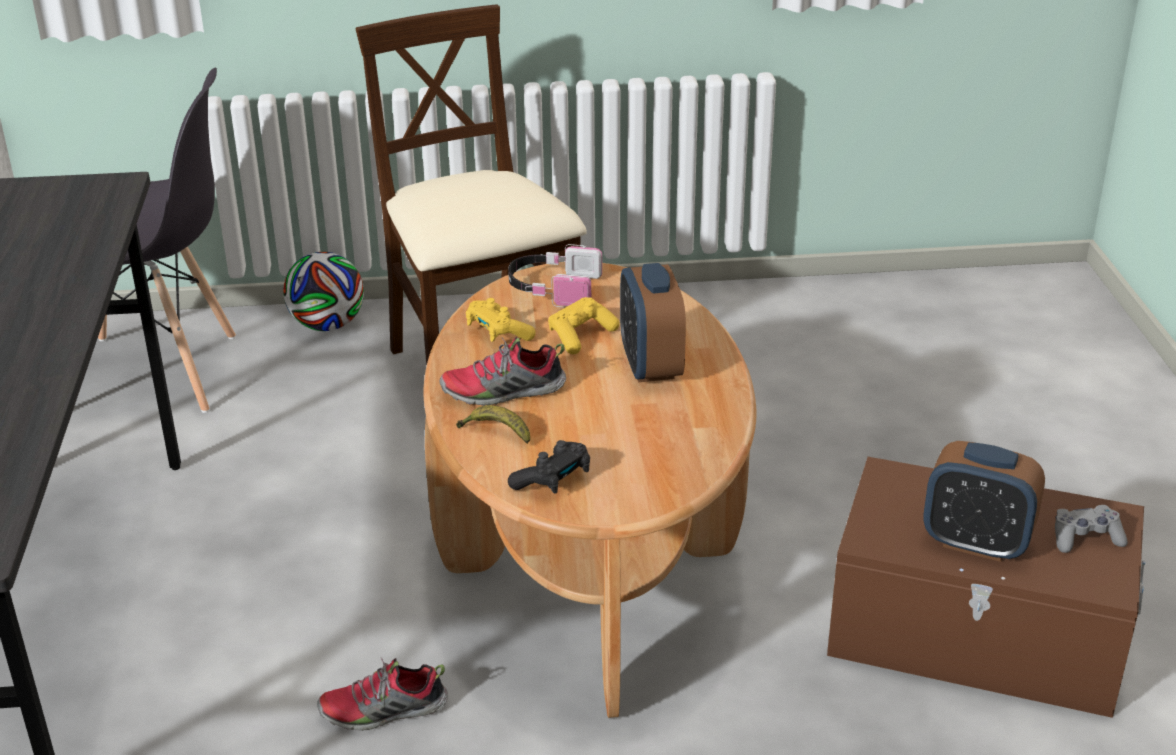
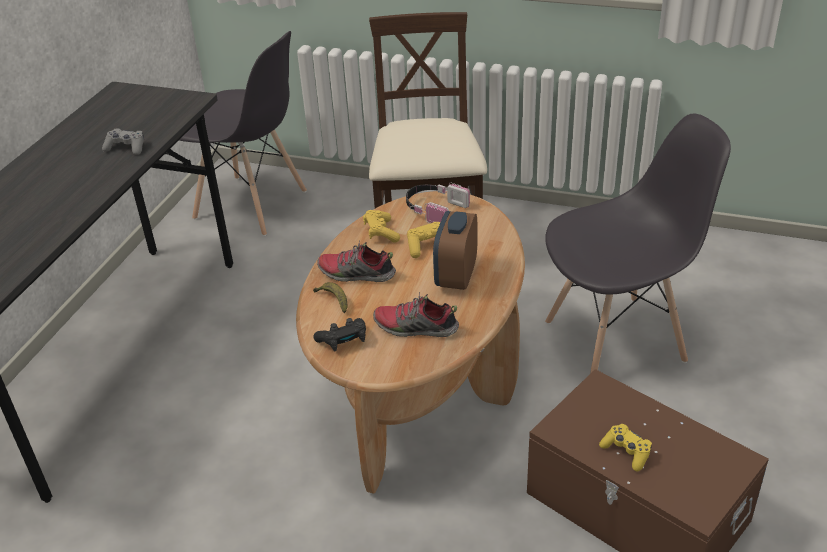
camera: 25 degrees right, 5 degrees up
(327, 325) = (360, 194): football -> none
(383, 711) = (249, 448): shoe -> shoe (415, 328)
(820, 438) = (616, 341): none -> grey chair
(976, 543) = (626, 452): alarm clock -> yellow game controller
(1085, 538) = (707, 470): grey game controller -> grey game controller (126, 148)

